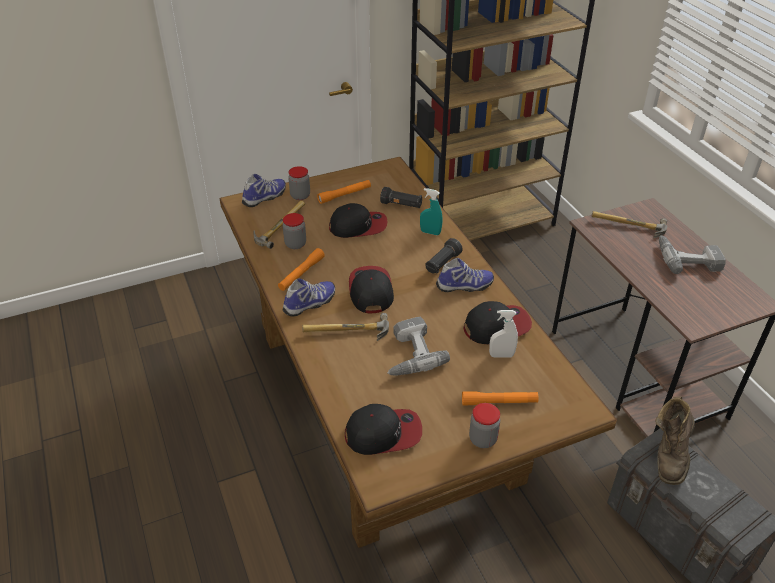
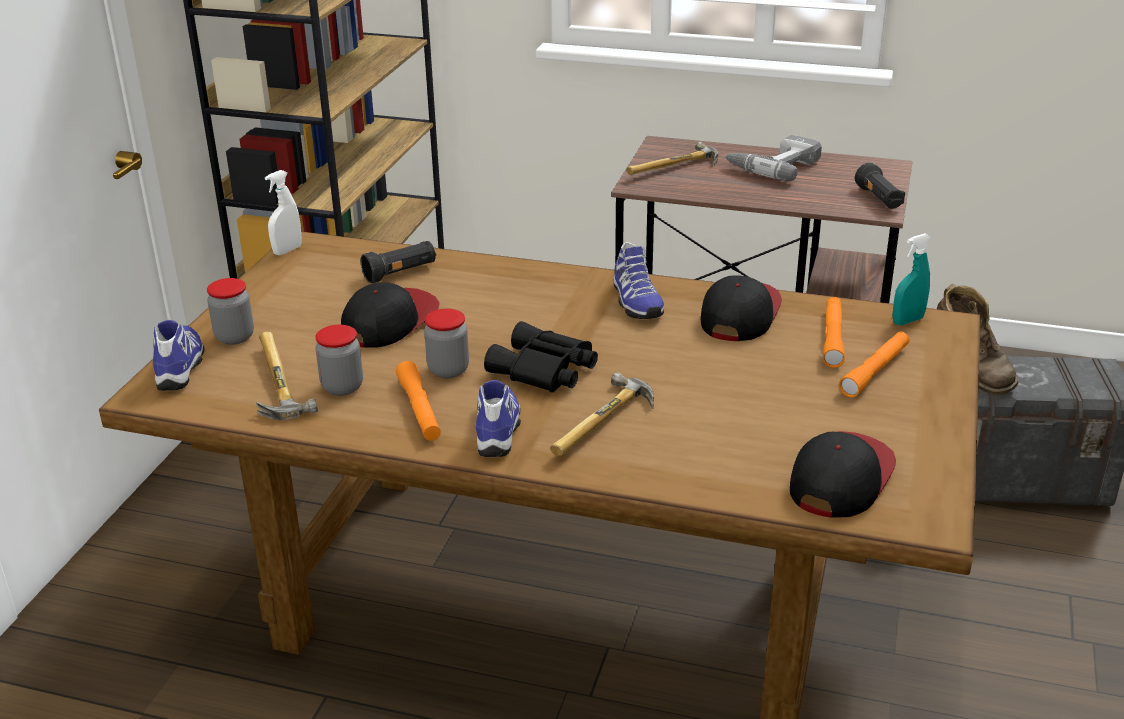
camera: 50 degrees left, 10 degrees down
(344, 195) = (300, 303): orange flashlight -> orange flashlight (832, 338)
(370, 291) = (544, 370): cap -> black binoculars
(409, 354) = (710, 395): power drill -> none
(430, 232) = (492, 278): turquoise spray bottle -> turquoise spray bottle (907, 321)
(442, 264) = (568, 297): black flashlight -> black flashlight (879, 199)
(465, 286) = (635, 302): shoe -> shoe turned 135 degrees clockwise
(482, 439) = (927, 410): jar -> jar (448, 370)
(501, 355) = (794, 334): white spray bottle -> white spray bottle (287, 250)

